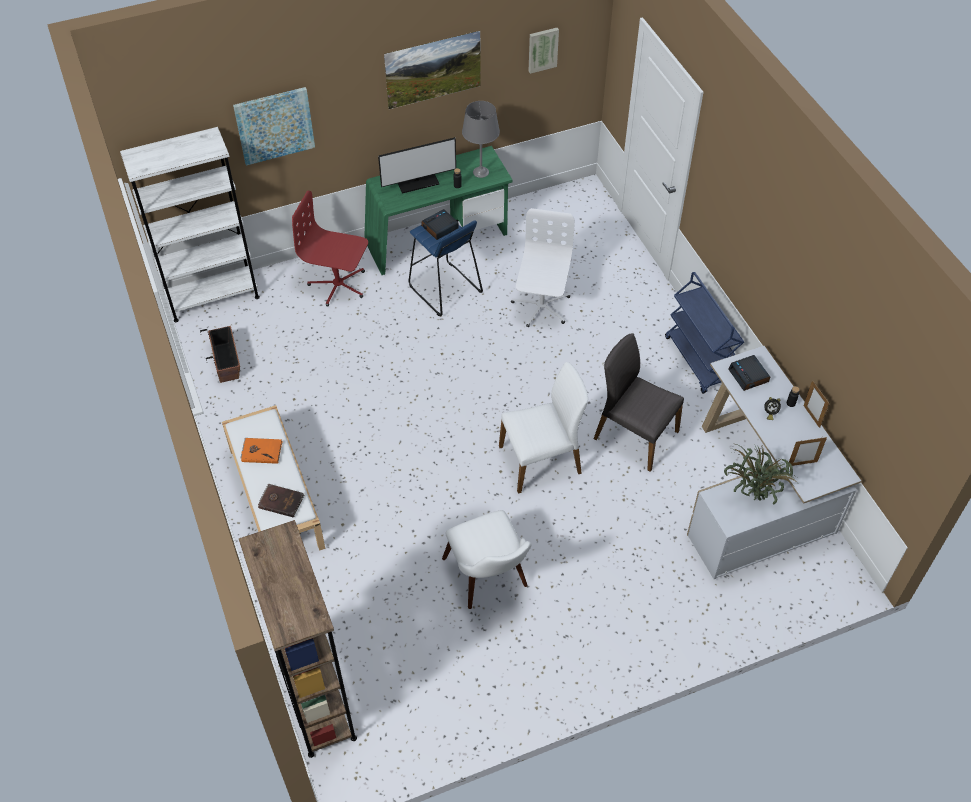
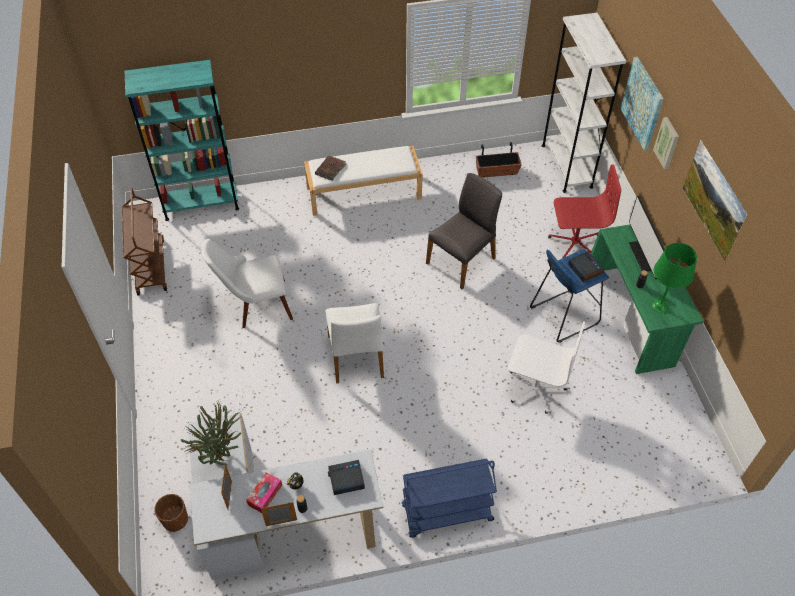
camera: 100 degrees right, 0 degrees up
(261, 451) = (377, 161): orange book -> none
(316, 699) = (201, 204): brown bookcase -> turquoise bookcase
(338, 285) = (574, 242): red office chair -> red office chair turned 60 degrees clockwise
(447, 731) = (150, 266): none -> brown cart
(481, 172) = (659, 306): grey table lamp -> green table lamp
(542, 49) = (767, 301): picture -> picture (667, 143)
(634, 435) = (367, 433): grey chair -> grey chair (462, 260)
(790, 435) = (265, 495): none -> tissue box
(790, 585) = (175, 520): none -> brown planter

